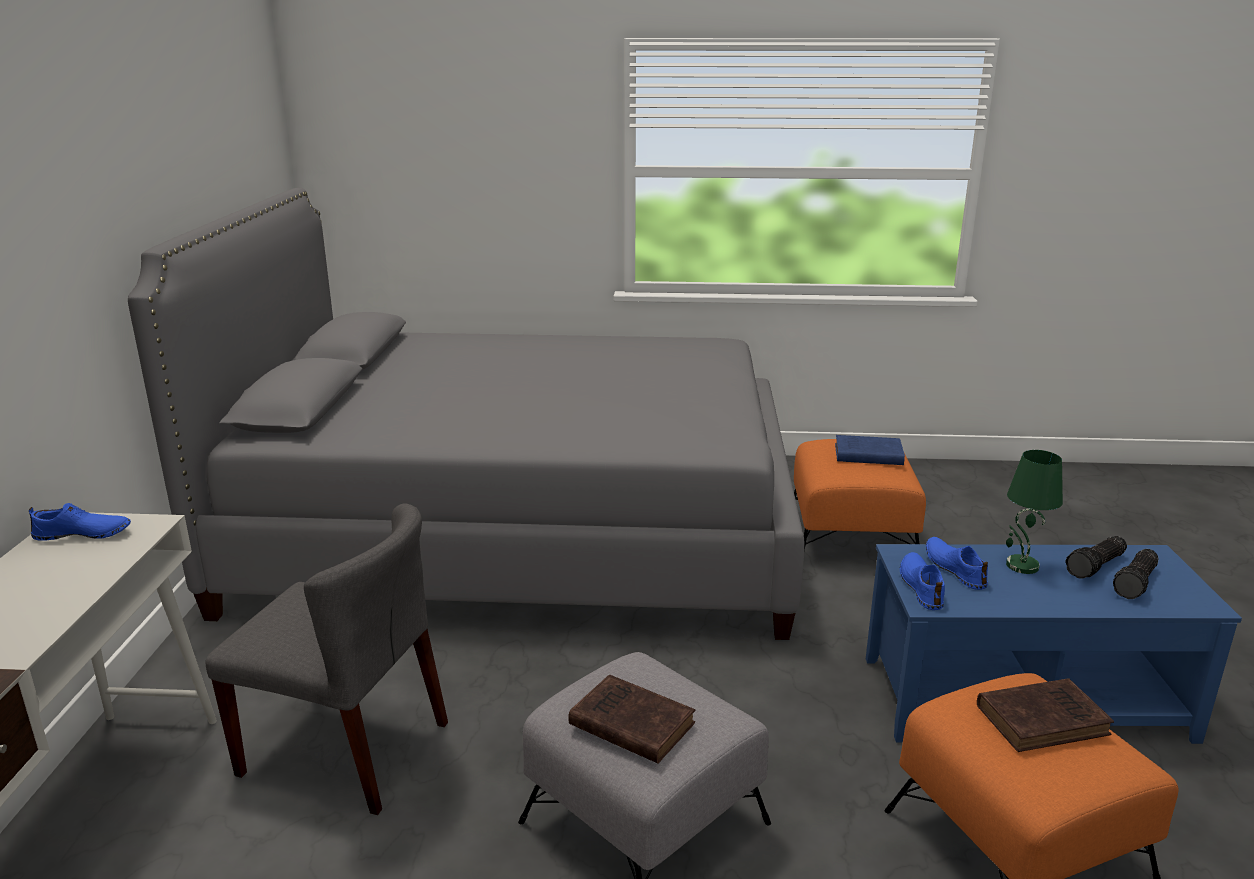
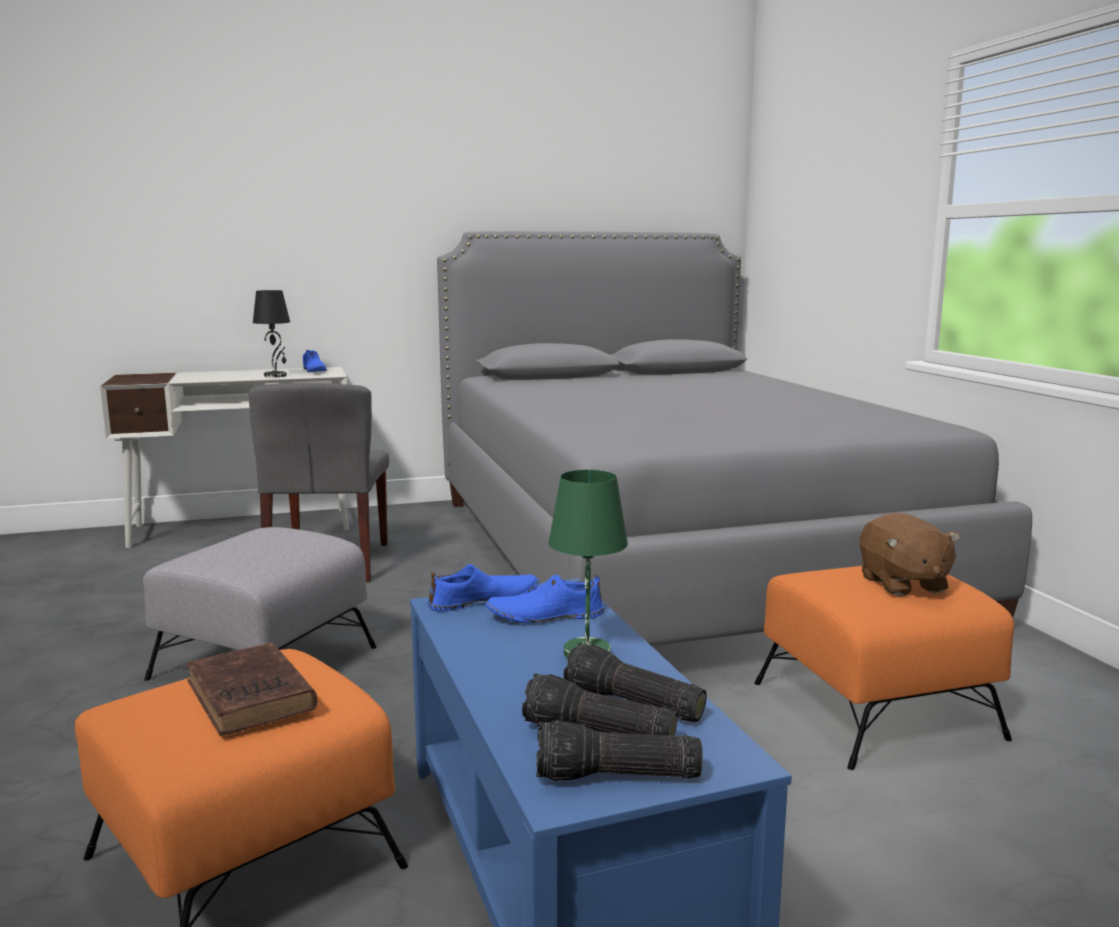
camera: 70 degrees right, 10 degrees down
(92, 566) = (276, 376): none -> black table lamp
(629, 723) = (235, 543): brown book -> none
(866, 455) = (902, 584): blue book -> brown plush toy
(954, 568) = (545, 615): blue shoe -> blue shoe turned 150 degrees counterclockwise
(1183, 587) = (616, 777): none -> flashlight

